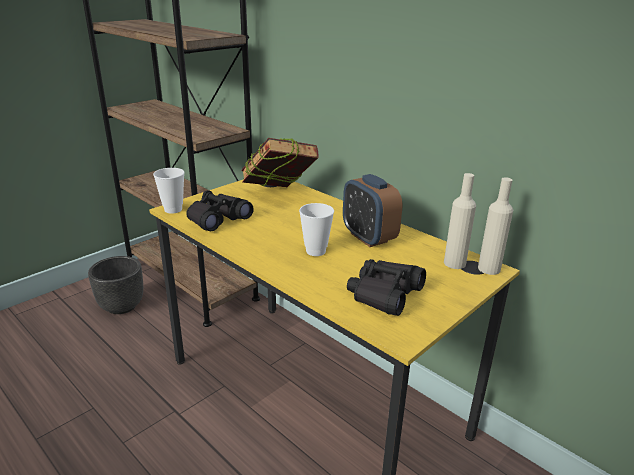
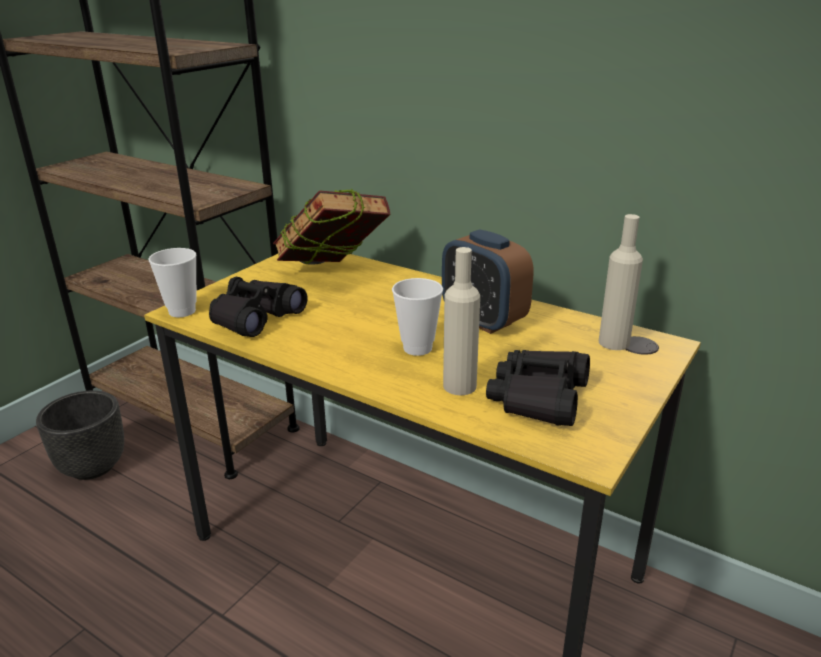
camera: 10 degrees left, 0 degrees up
(489, 268) = (661, 344): beige bottle -> beige bottle (459, 386)

